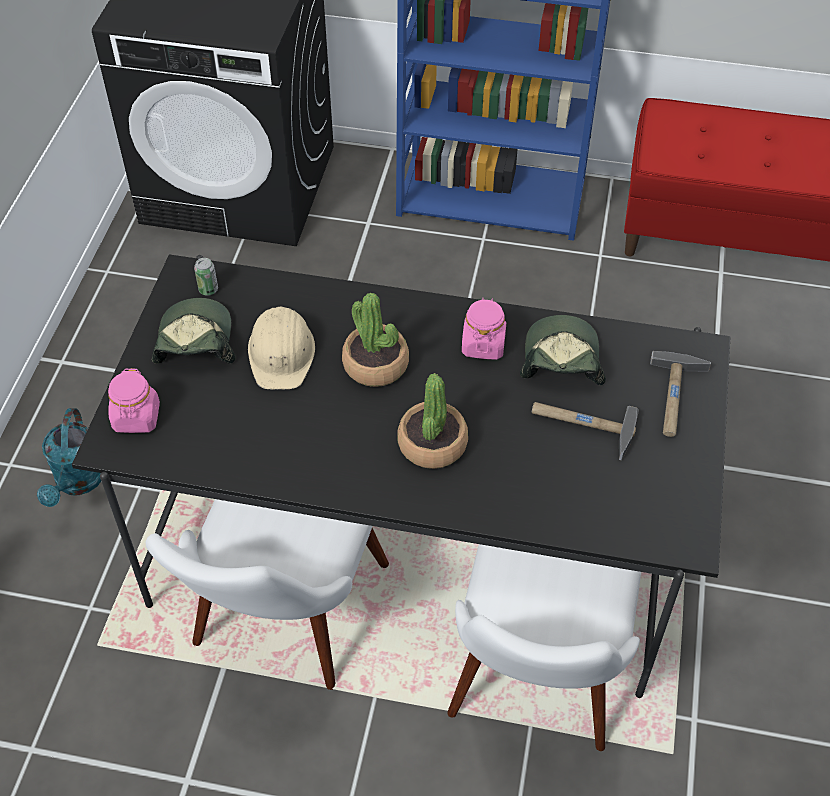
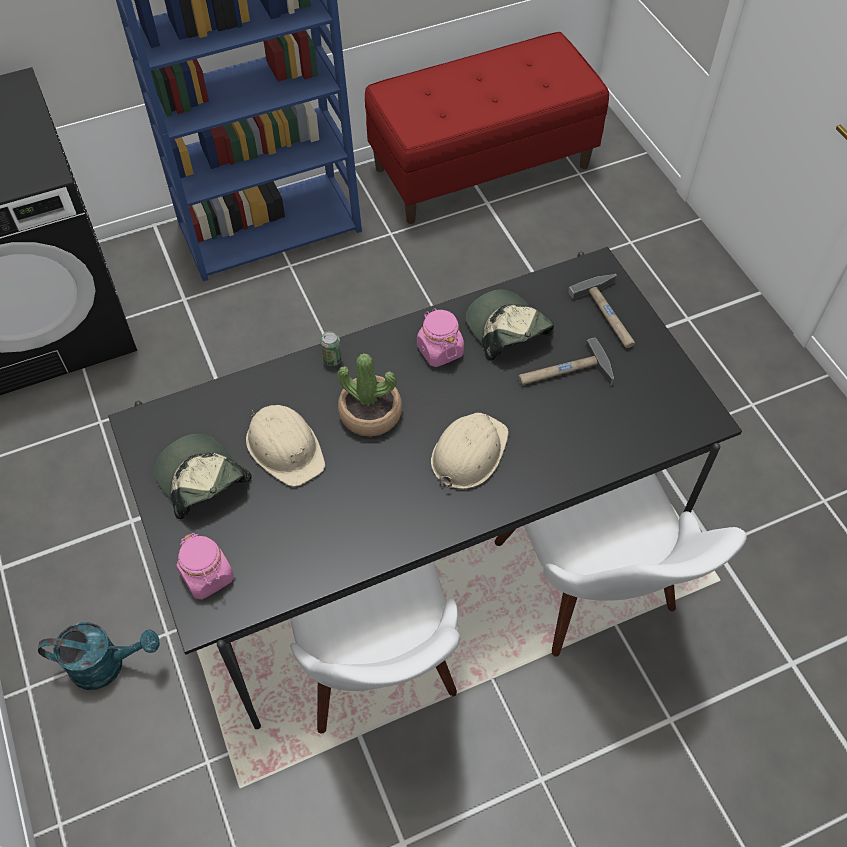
camera: 35 degrees left, 5 degrees up
(77, 483) = (107, 664): turquoise watering can -> turquoise watering can turned 60 degrees counterclockwise
(208, 289) = (173, 427): can -> can (332, 359)
(432, 444) = (468, 453): potted plant -> beige hard hat

